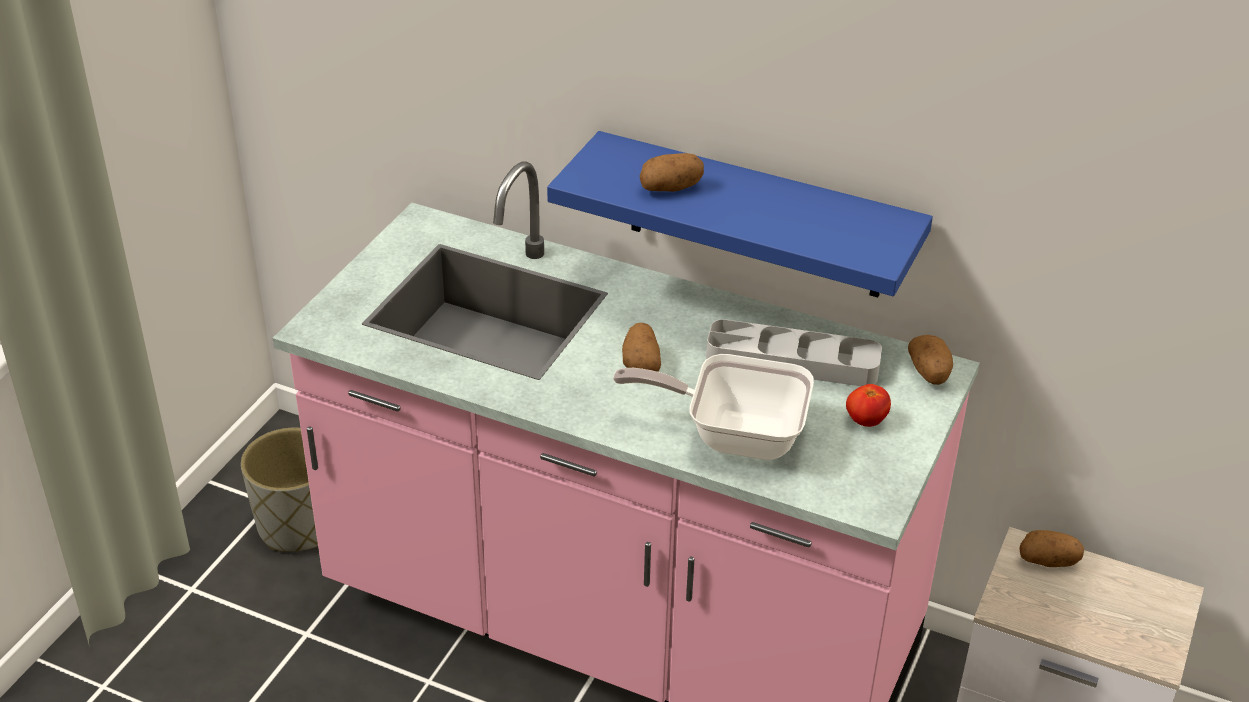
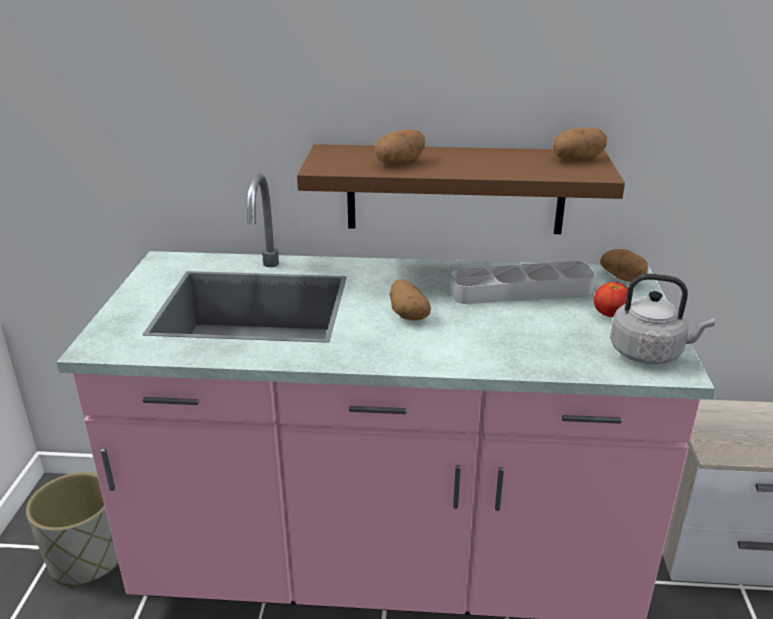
camera: 20 degrees left, 10 degrees down
(733, 434) = (519, 345): frying pan -> none
(756, 217) = (455, 189): blue shelf -> brown shelf
(866, 481) = (649, 353): none -> grey kettle
(1048, 561) = (714, 413): potato -> potato (577, 159)

